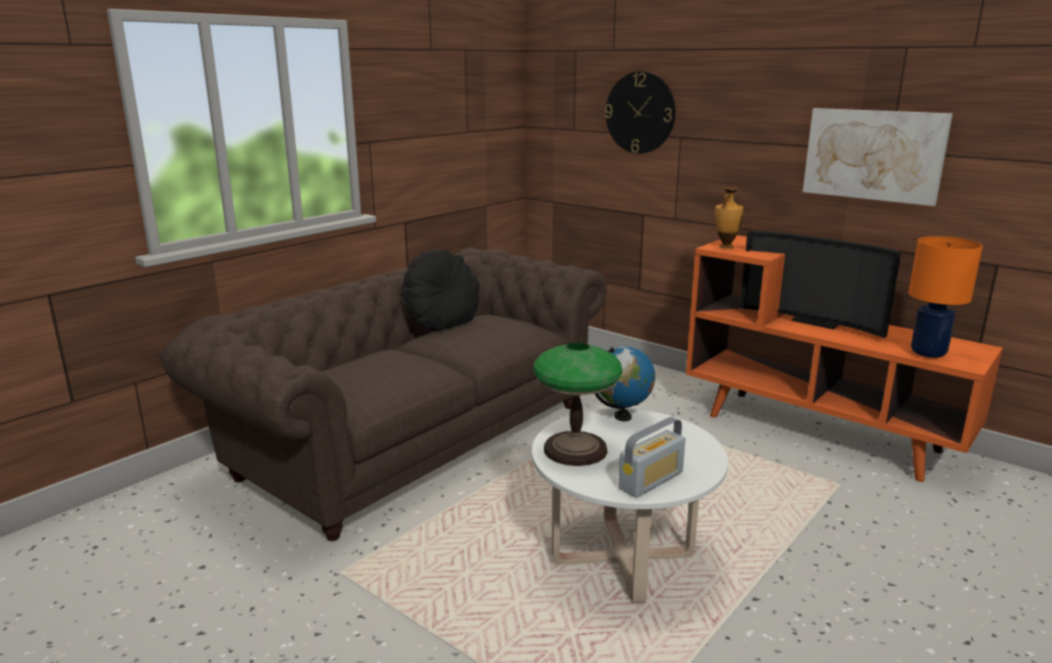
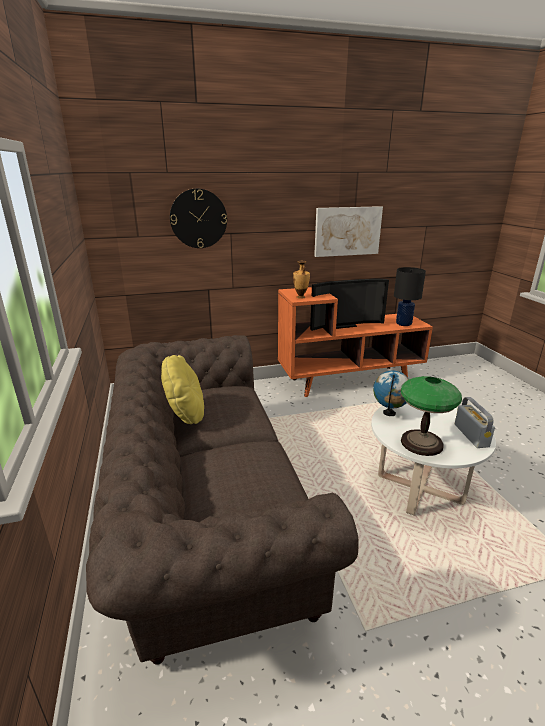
camera: 55 degrees left, 5 degrees up
(443, 326) = (186, 417): black pillow -> yellow pillow
(928, 354) = (403, 324): orange table lamp -> black table lamp

